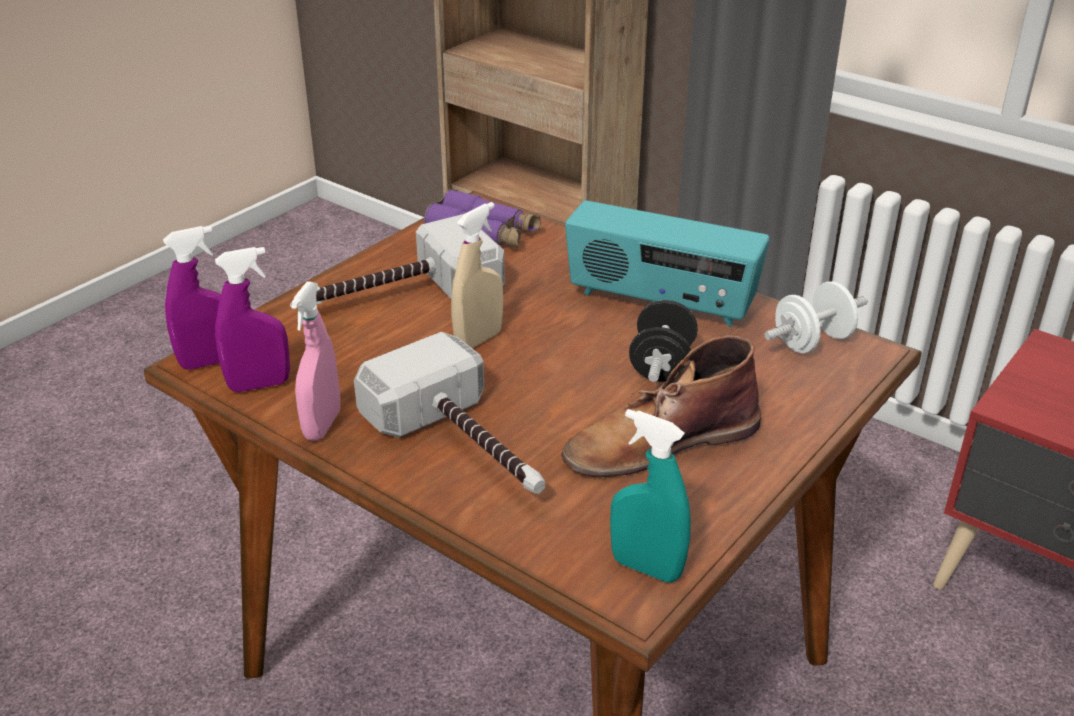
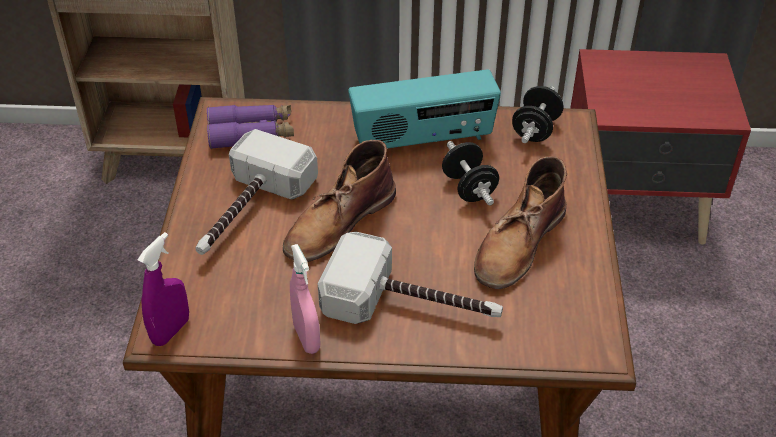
camera: 35 degrees left, 10 degrees up
(259, 385) = (228, 330): purple spray bottle -> none
(478, 339) = (338, 222): beige spray bottle -> brown boot
(646, 567) = (588, 330): turquoise spray bottle -> none
(812, 342) = (535, 130): white dumbbell -> black dumbbell

